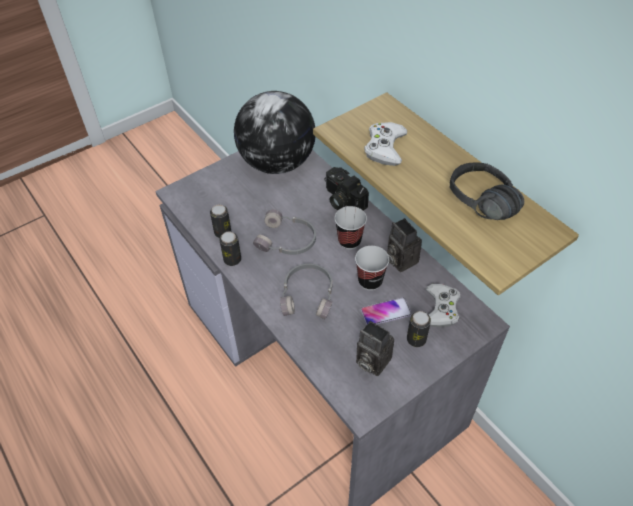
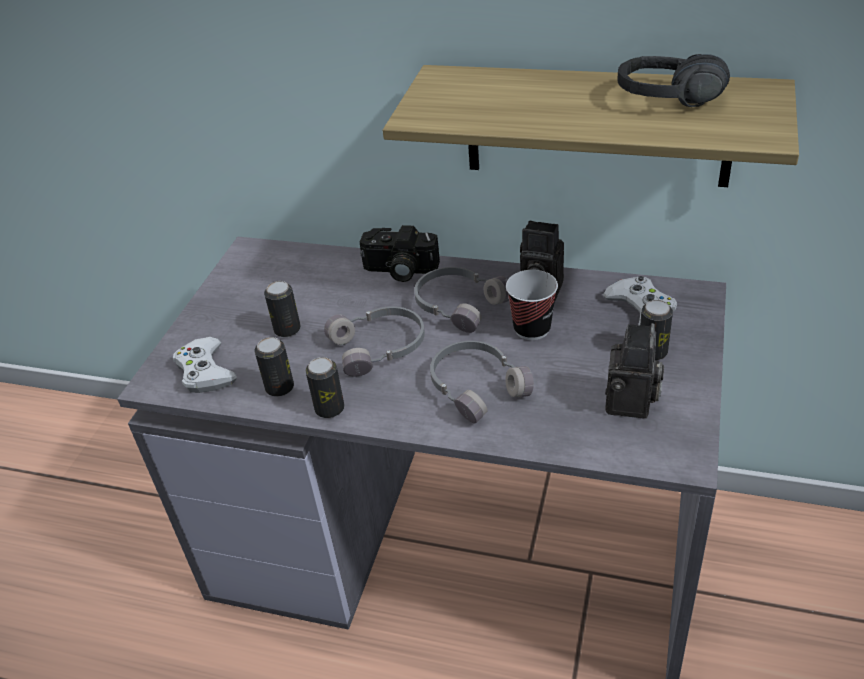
camera: 35 degrees left, 10 degrees down
(256, 201) = (287, 330): none -> can
(277, 163) = (268, 278): globe -> none
(349, 241) = (459, 304): cup -> grey headphones
(370, 361) = (631, 404): camera -> camera turned 75 degrees counterclockwise
(385, 147) = (496, 106): white game controller -> white game controller (205, 371)
(386, 312) = (587, 347): phone -> none

